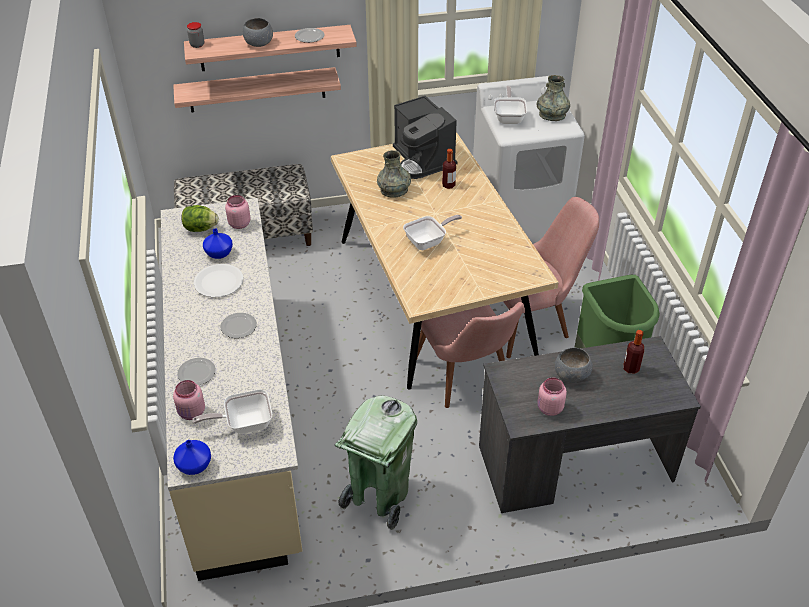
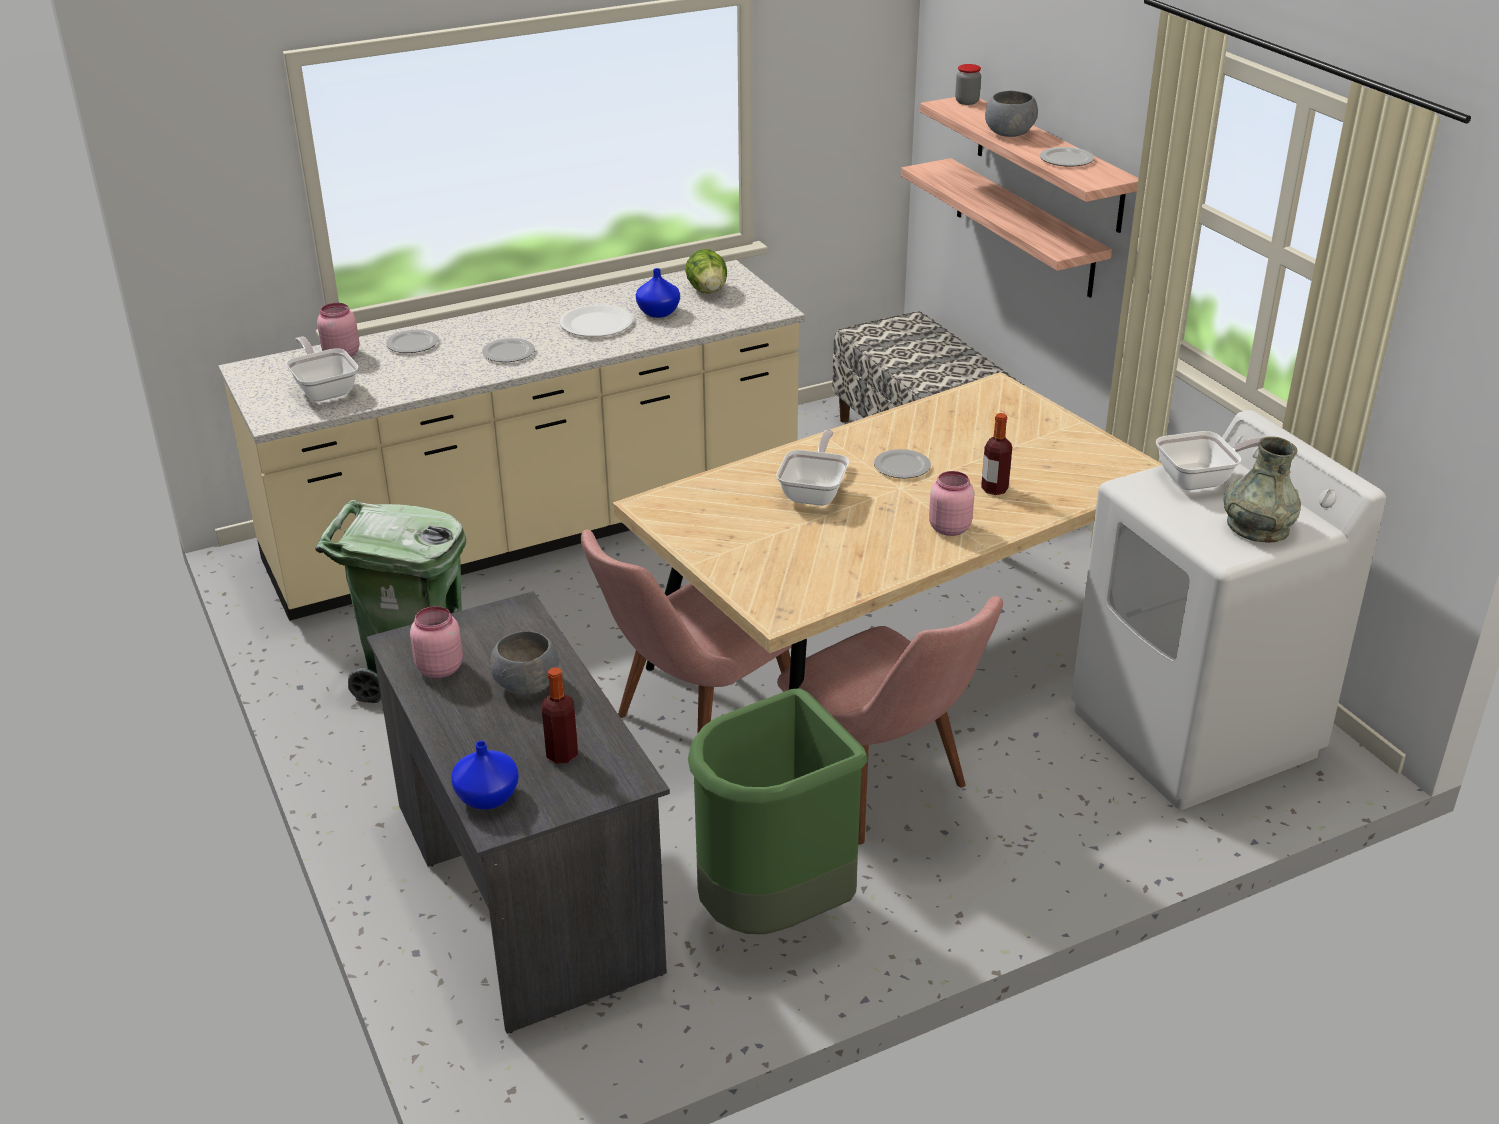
camera: 75 degrees right, 10 degrees down
(194, 465) = (253, 373): blue vase -> blue vase (489, 796)
(239, 224) = (731, 313): pink jar -> pink jar (948, 528)
(394, 190) = (941, 440): grey vase -> none
(415, 208) = (903, 466): none -> plate
(423, 160) = (1054, 454): coffee machine -> none
(428, 242) = (815, 492): frying pan -> frying pan turned 120 degrees counterclockwise

